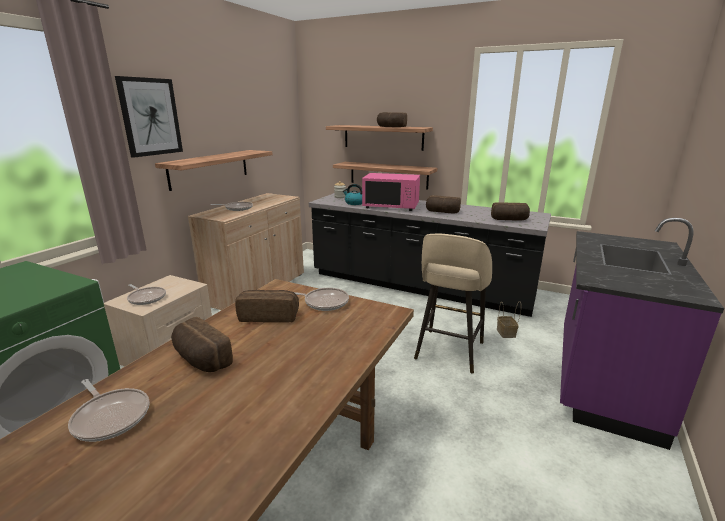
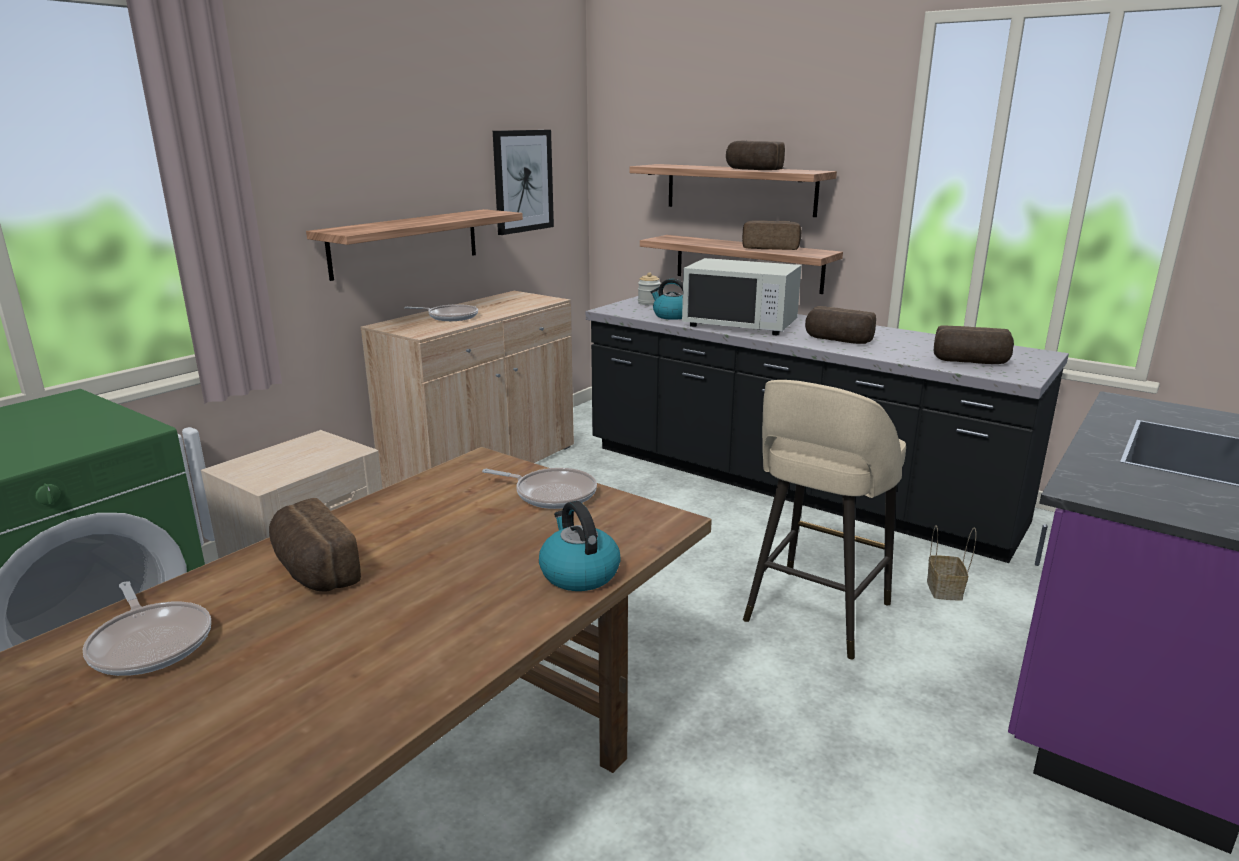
camera: 10 degrees right, 0 degrees up
(146, 298) = (272, 466): frying pan -> none
(150, 117) = (302, 149): picture -> picture (523, 181)
(269, 316) = (448, 509): bread -> bread (770, 248)
(355, 346) = (578, 573): none -> kettle
(391, 206) = (740, 325): pink microwave -> white microwave

